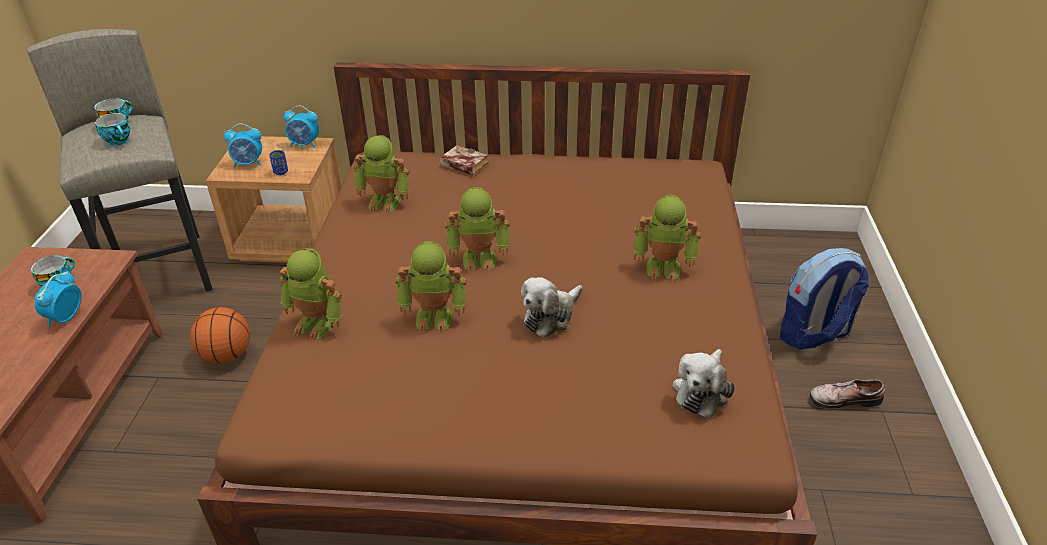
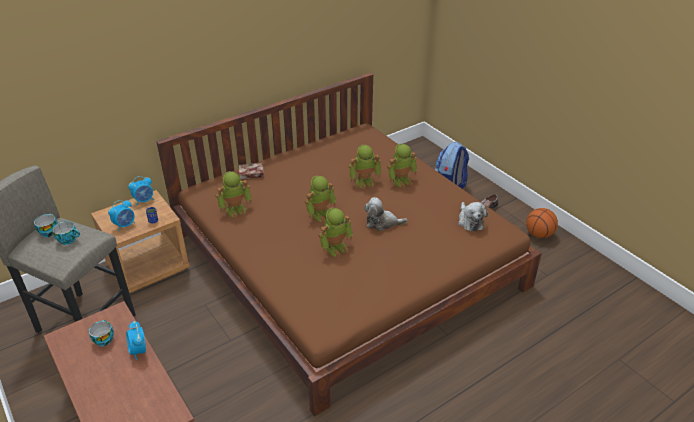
camera: 40 degrees left, 0 degrees up
(227, 355) = (193, 340): basketball -> basketball (539, 234)
(318, 323) = (285, 278): toy robot -> toy robot (364, 181)
(550, 316) = (382, 223): plush toy -> plush toy turned 90 degrees clockwise

